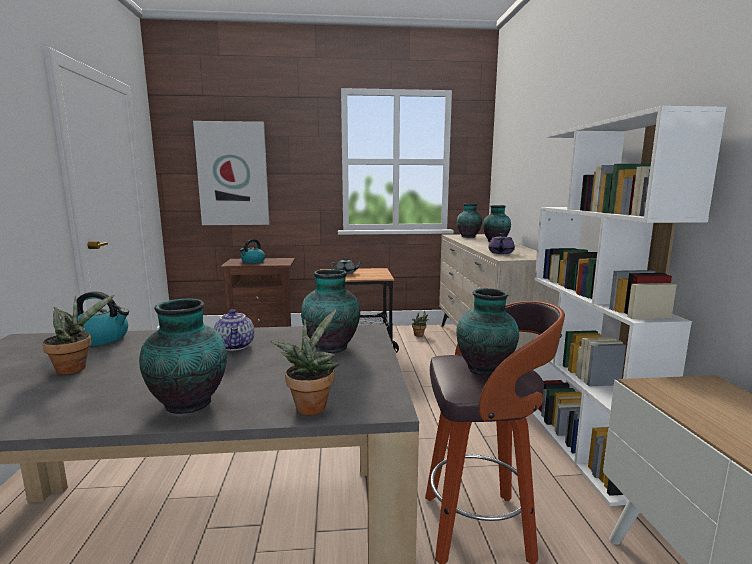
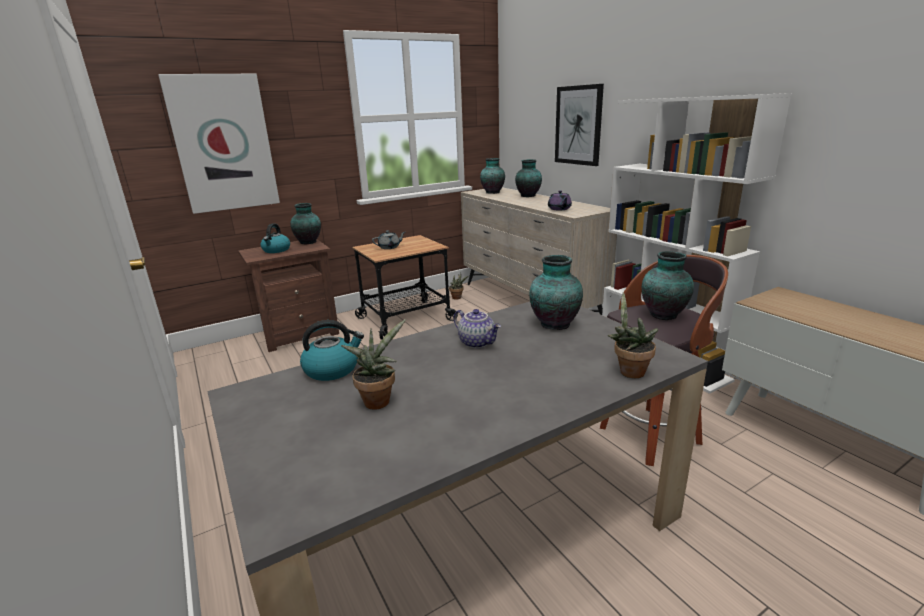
camera: 25 degrees left, 10 degrees up
(190, 404) = (546, 396): vase -> vase (309, 242)
(541, 169) = (578, 125): none -> picture

